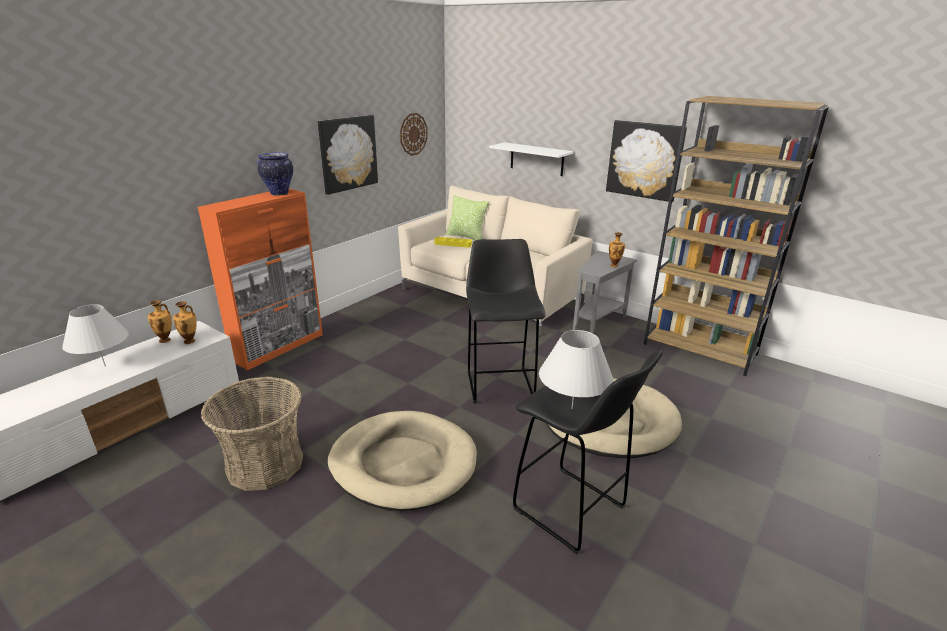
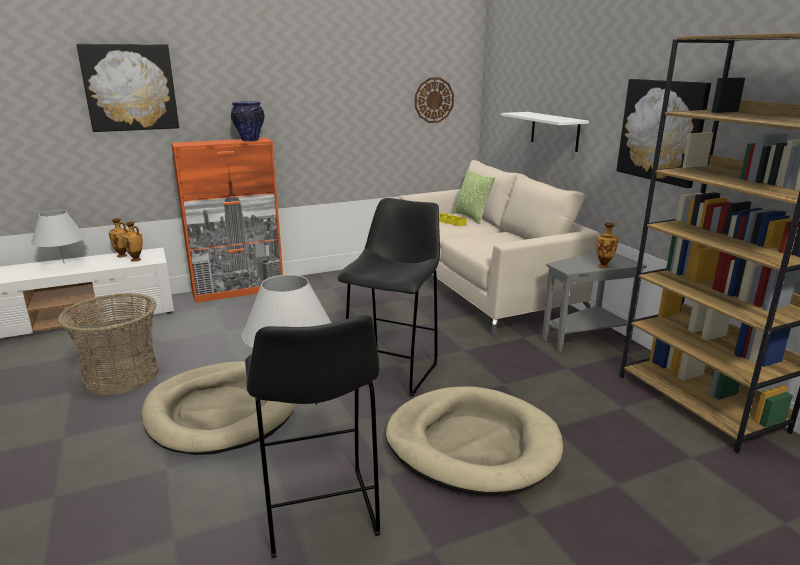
camera: 30 degrees right, 5 degrees down
(348, 153) = (345, 112): picture -> picture (130, 87)

